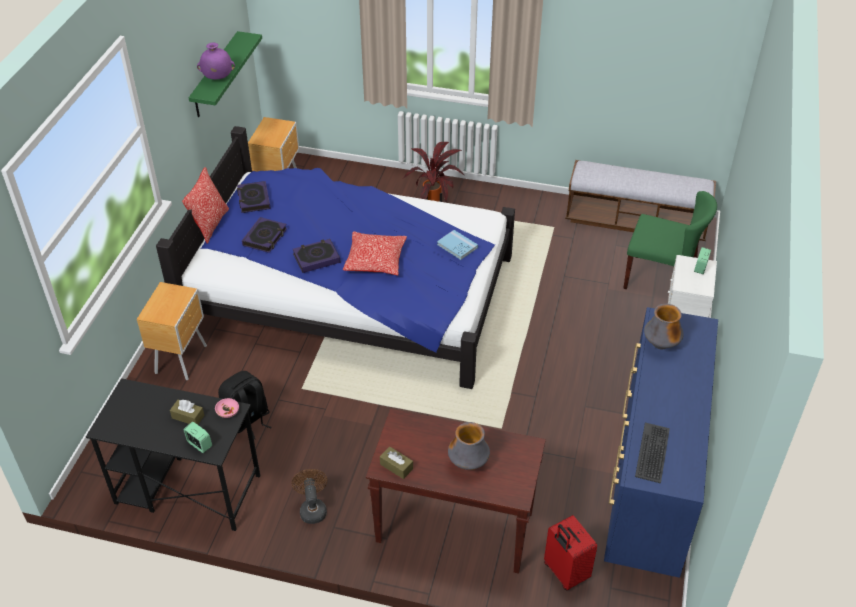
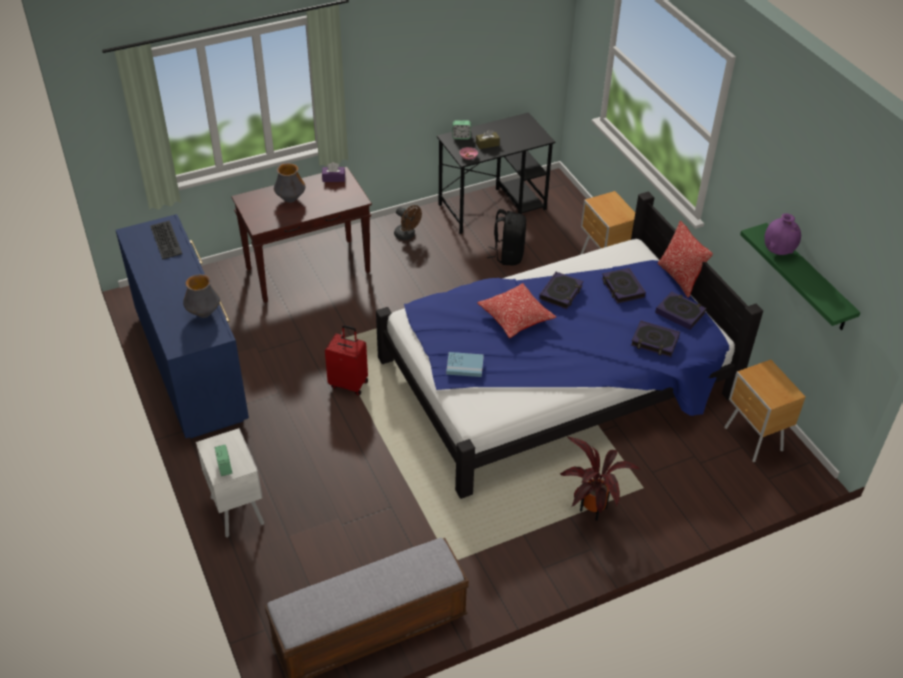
camera: 140 degrees right, 0 degrees up
(302, 191) = (654, 341): none -> book
(396, 466) = (333, 178): brown tissue box -> purple tissue box
(565, 572) = (217, 283): red suitcase -> red suitcase (349, 383)
(660, 279) = (292, 562): green chair -> none

